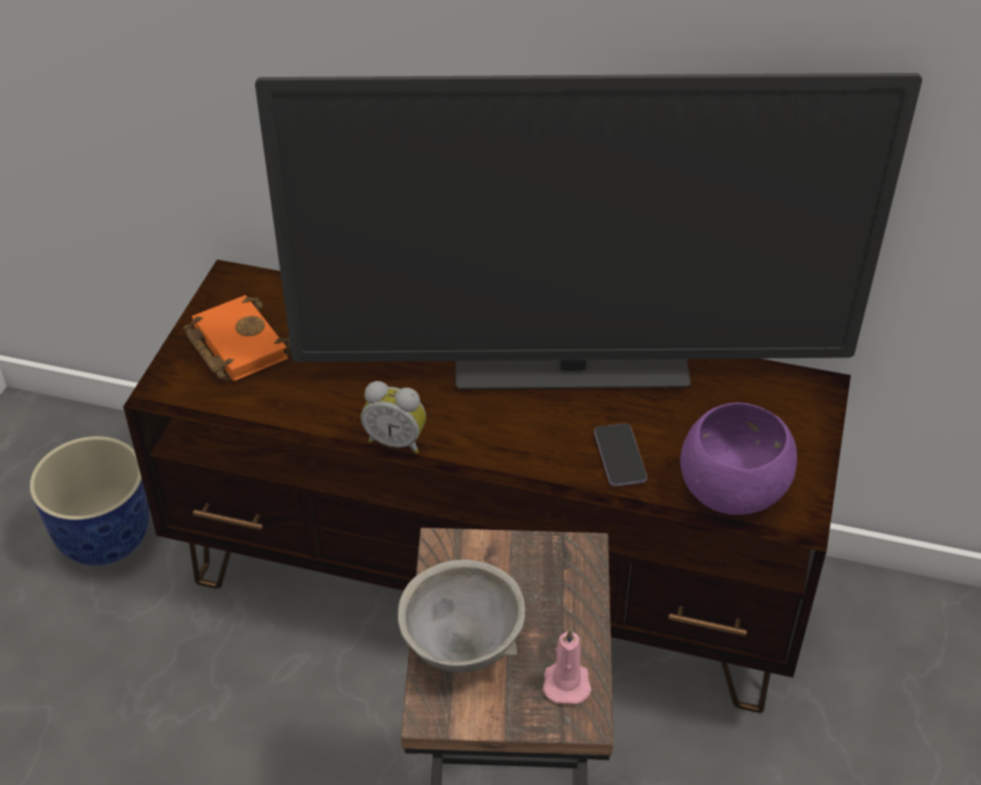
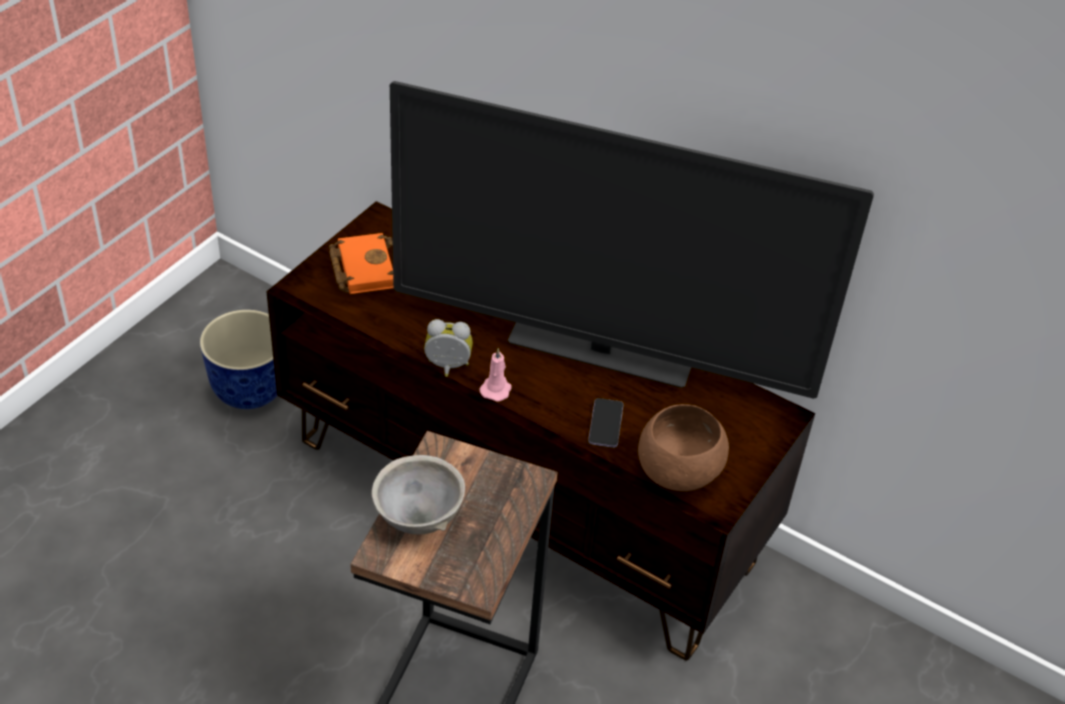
camera: 15 degrees right, 0 degrees up
(396, 441) = (447, 368): alarm clock -> alarm clock turned 150 degrees clockwise
(566, 681) = (479, 562): pink candle -> pink candle (496, 389)
(730, 490) = (676, 471): purple bowl -> brown bowl

